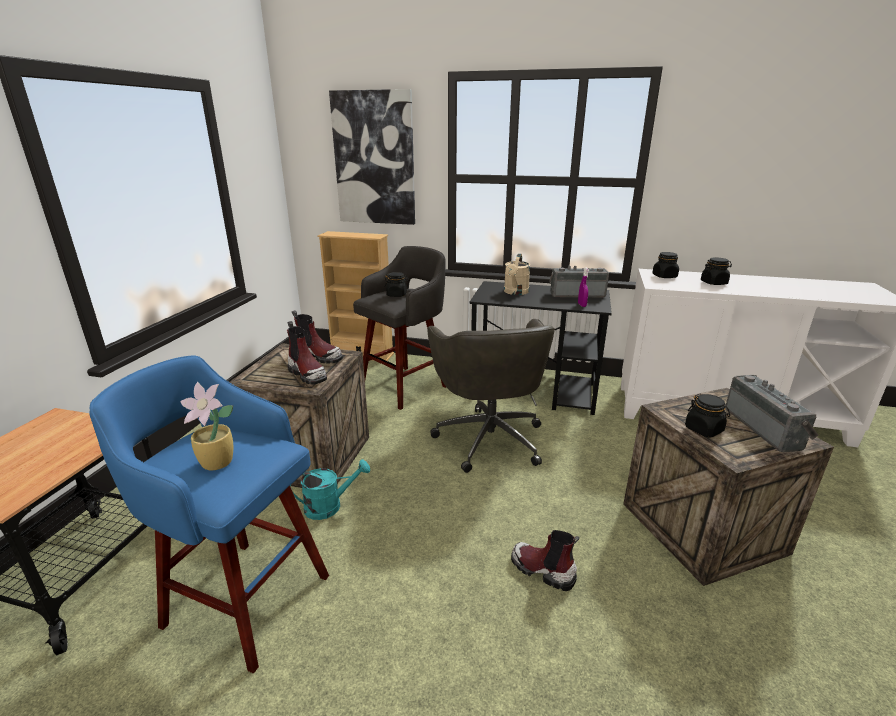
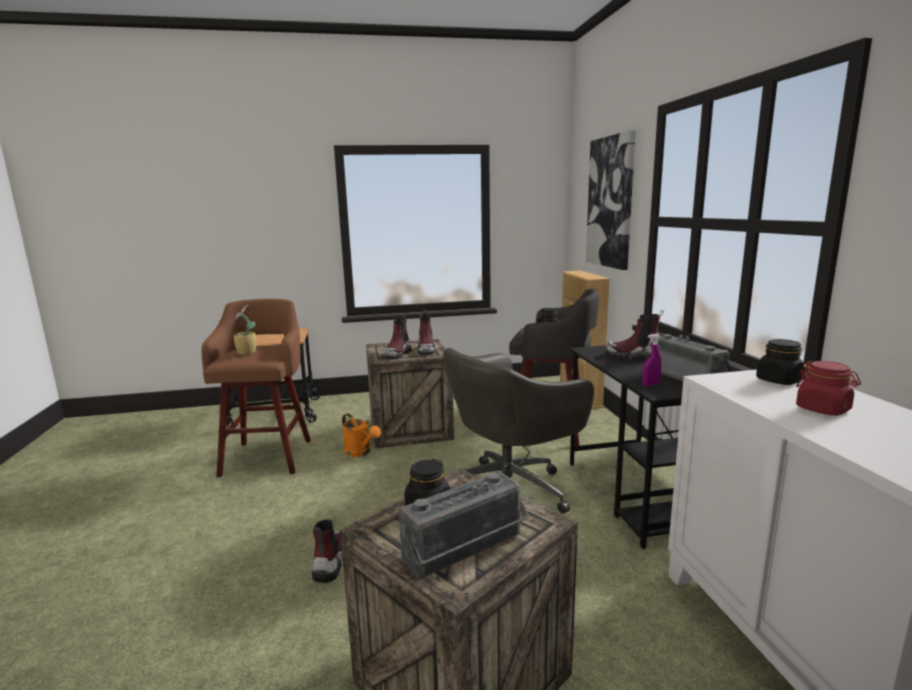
camera: 65 degrees right, 10 degrees down
(244, 598) = (268, 456): blue stool -> brown stool
(330, 506) = (360, 452): turquoise watering can -> orange watering can
(515, 292) = (633, 356): beige watering can -> boot
(714, 283) = (823, 409): black jar -> red jar

